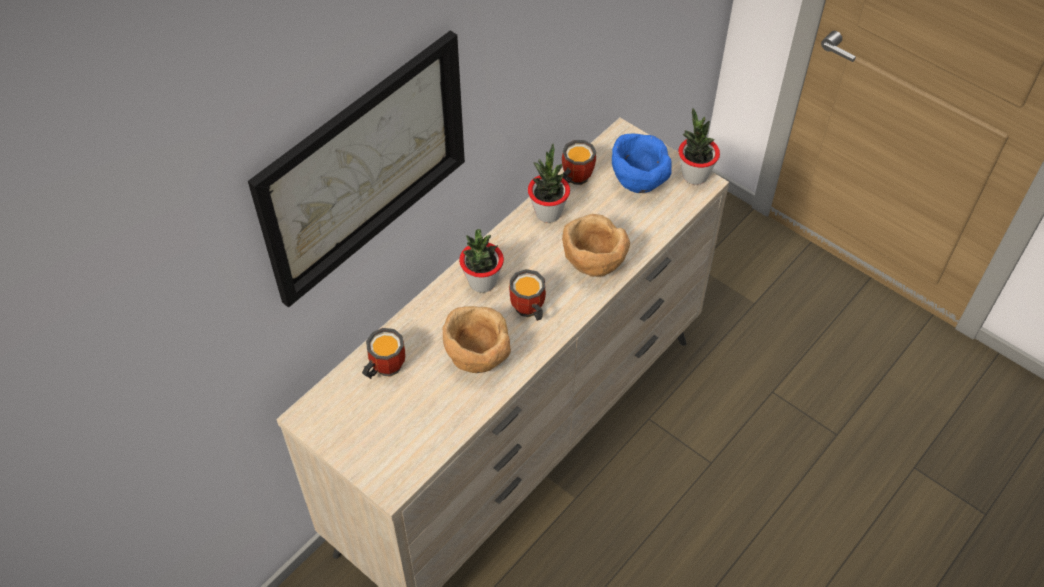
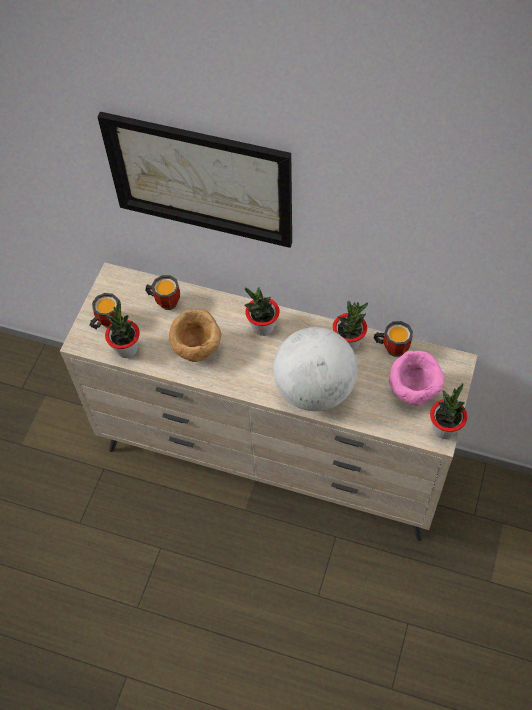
camera: 70 degrees right, 5 degrees up
(434, 434) = (126, 349): none -> potted plant
(527, 311) = (250, 364): mug -> mug (106, 322)
(593, 264) = (314, 389): brown bowl -> globe
(638, 182) = (413, 391): blue bowl -> pink bowl

